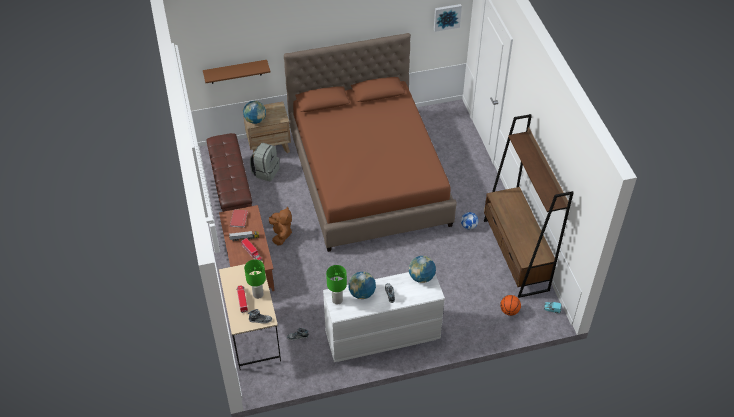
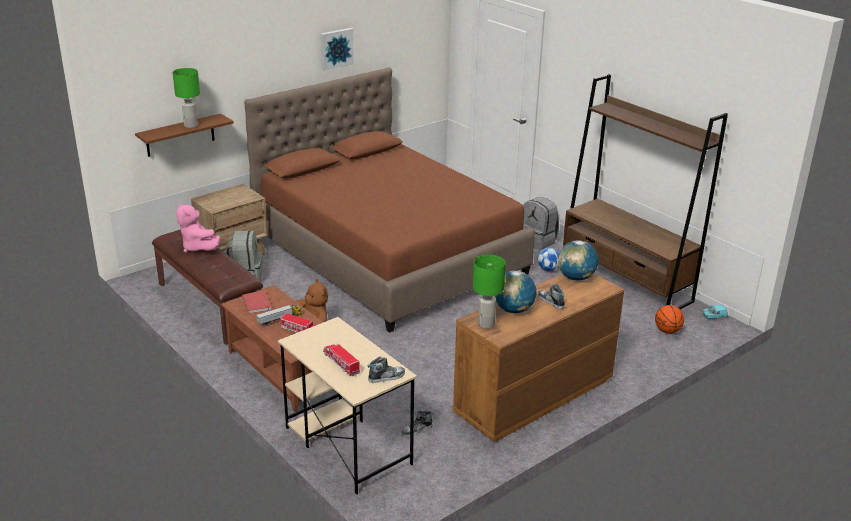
camera: 25 degrees left, 20 degrees down
(228, 156) = (198, 248): none -> pink plush toy
(255, 120) = (217, 205): globe -> none
(258, 294) = (360, 352): green table lamp -> green table lamp (190, 126)
(381, 336) = (533, 397): white dresser -> brown dresser
(447, 17) = (425, 46): picture -> picture (336, 48)
(482, 195) = (538, 241): none -> grey backpack

